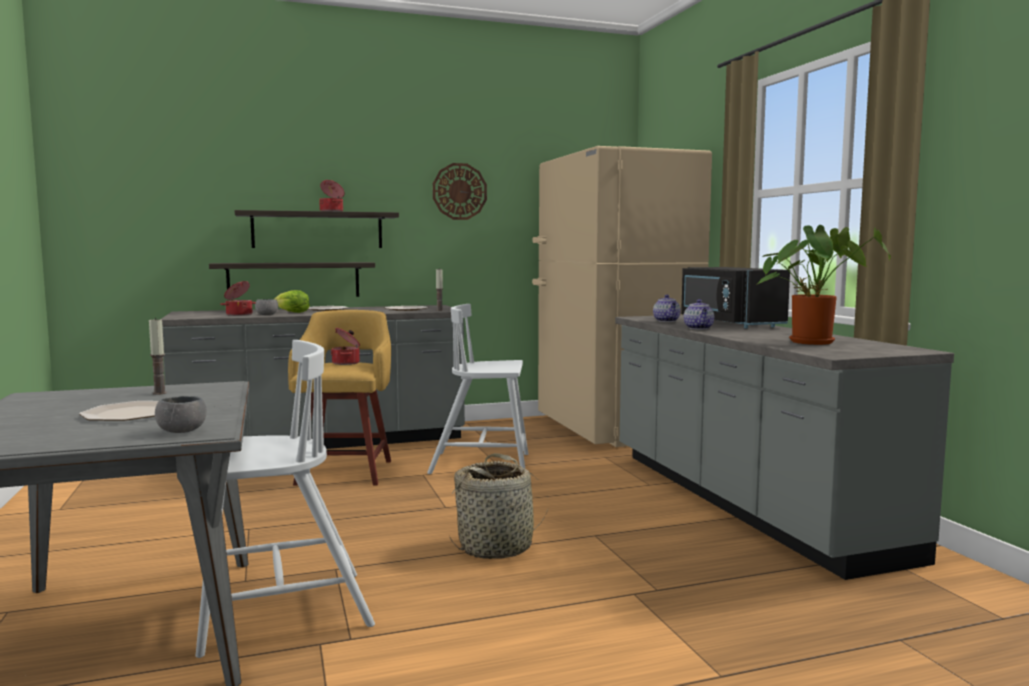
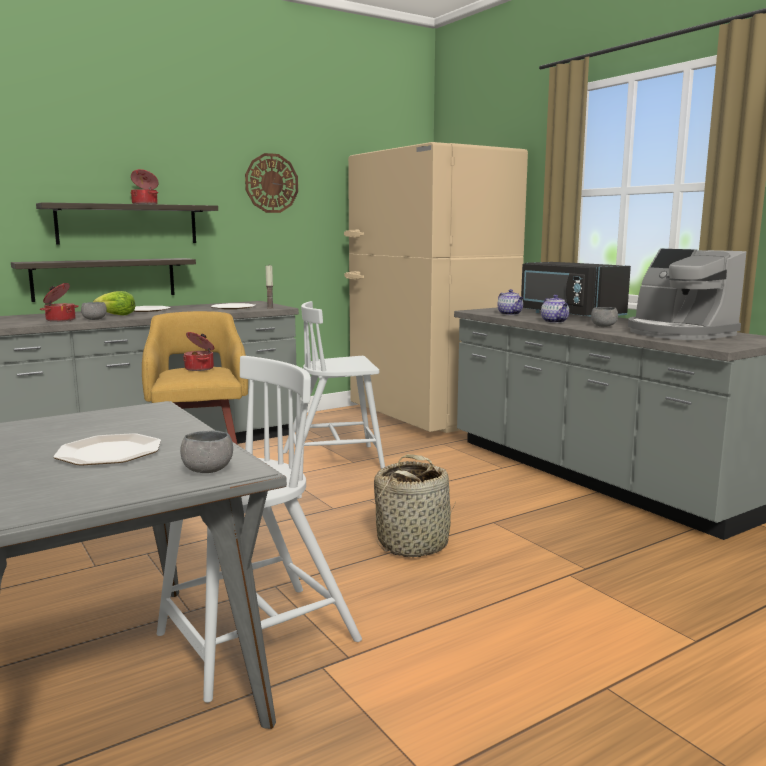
camera: 15 degrees left, 5 degrees up
(159, 393) = (97, 423): candle -> none
(743, 333) = (603, 326): none -> grey bowl
(814, 342) = (678, 333): potted plant -> coffee machine

